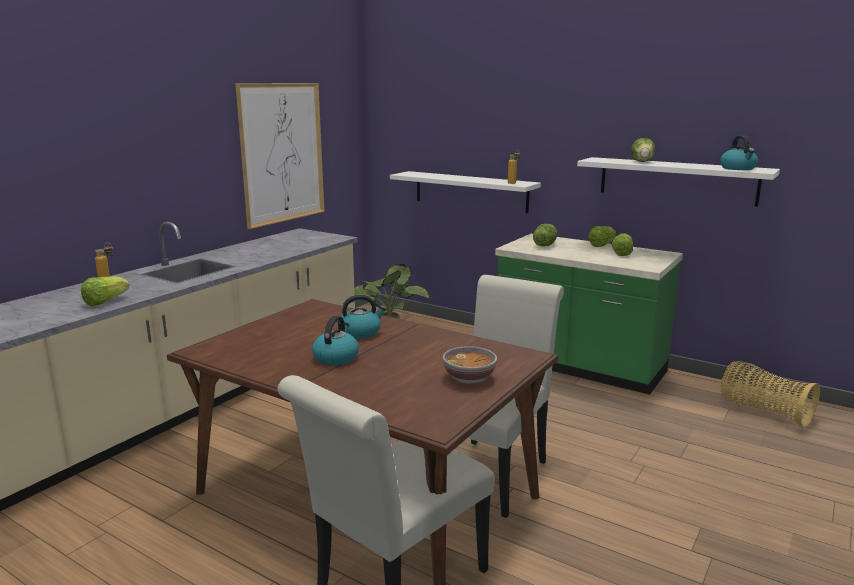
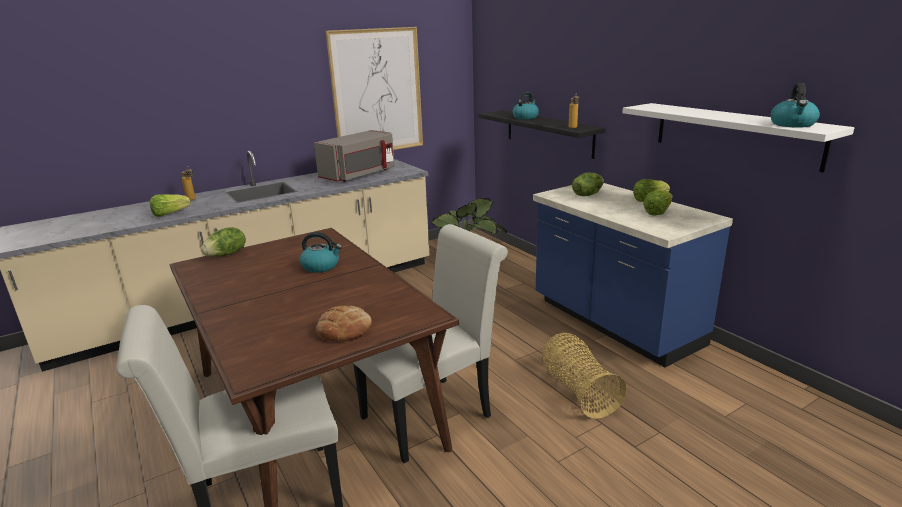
camera: 25 degrees right, 5 degrees up
(284, 245) = (359, 174): none -> grey microwave
(336, 357) = (271, 287): kettle -> kettle (525, 117)
(470, 191) = (548, 133): white shelf -> black shelf
(470, 378) = (344, 329): bowl -> bread
(579, 367) = (614, 323): green counter -> blue counter
(642, 162) = (692, 111): lettuce -> lettuce (227, 254)
(763, 411) = (788, 415): basket -> basket (578, 390)

